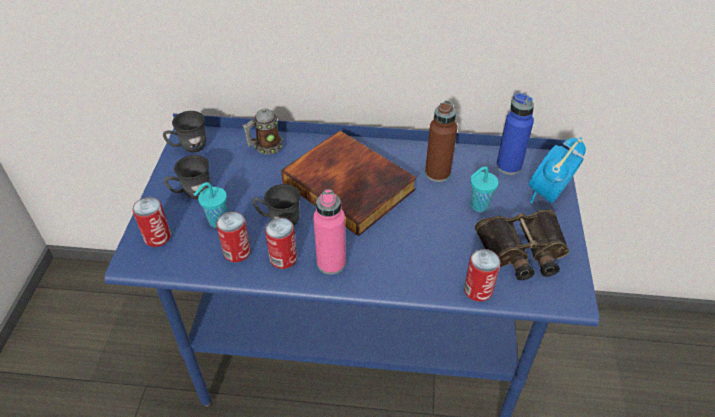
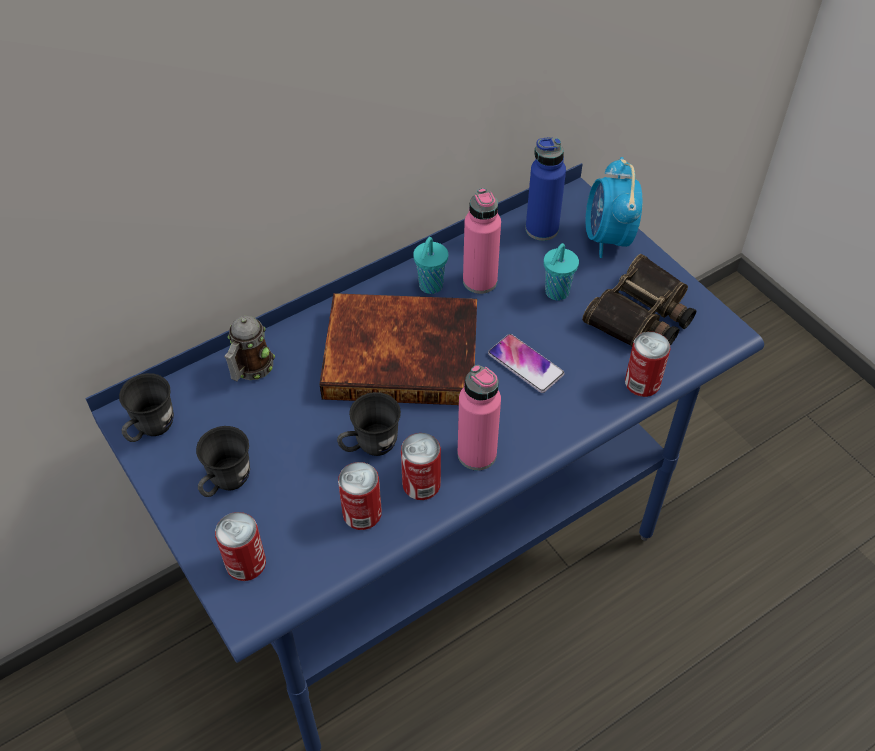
camera: 40 degrees left, 5 degrees up
(216, 221) = (297, 496): turquoise cup -> turquoise cup (430, 287)
(414, 233) = (525, 364): none -> phone
(437, 173) = (480, 281): brown bottle -> pink bottle

